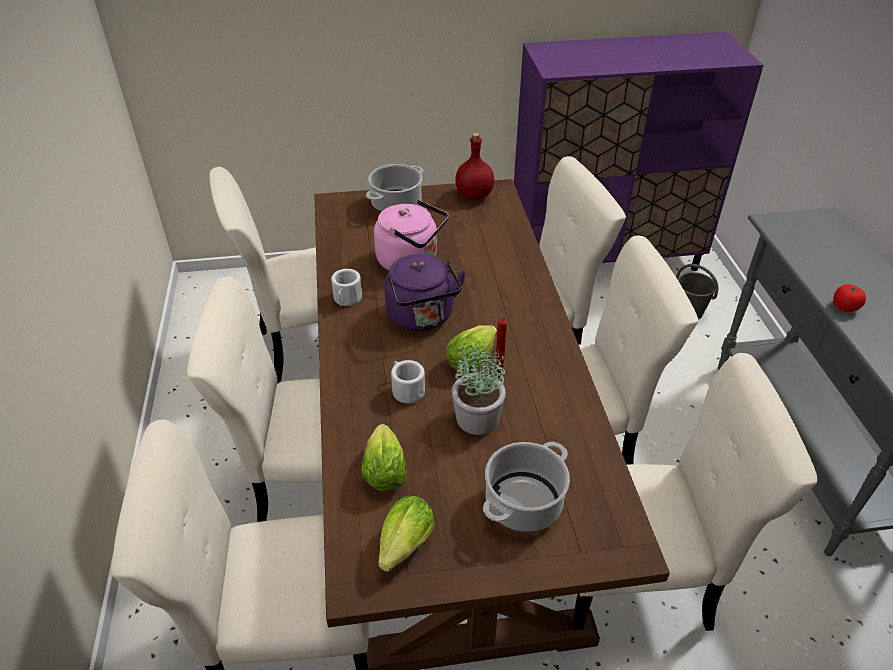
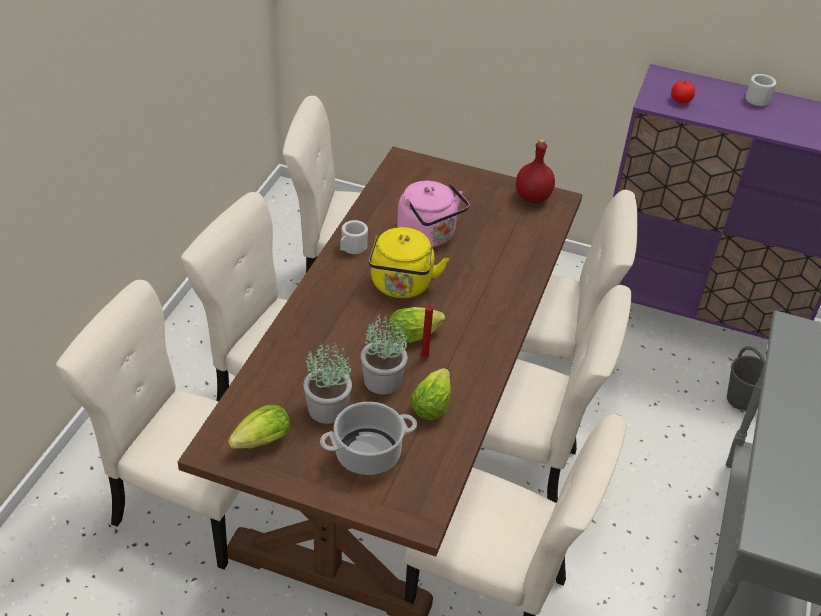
camera: 25 degrees right, 0 degrees up
(384, 469) = (285, 385): lettuce -> lettuce (432, 404)
(396, 204) = (456, 180): cooking pot -> none
(406, 389) = (345, 336): white mug -> white mug (756, 98)
(422, 318) = (401, 286): purple kettle -> yellow kettle
(447, 474) = (328, 409): none -> potted plant
(844, 307) = (779, 426): tomato -> tomato (680, 100)

